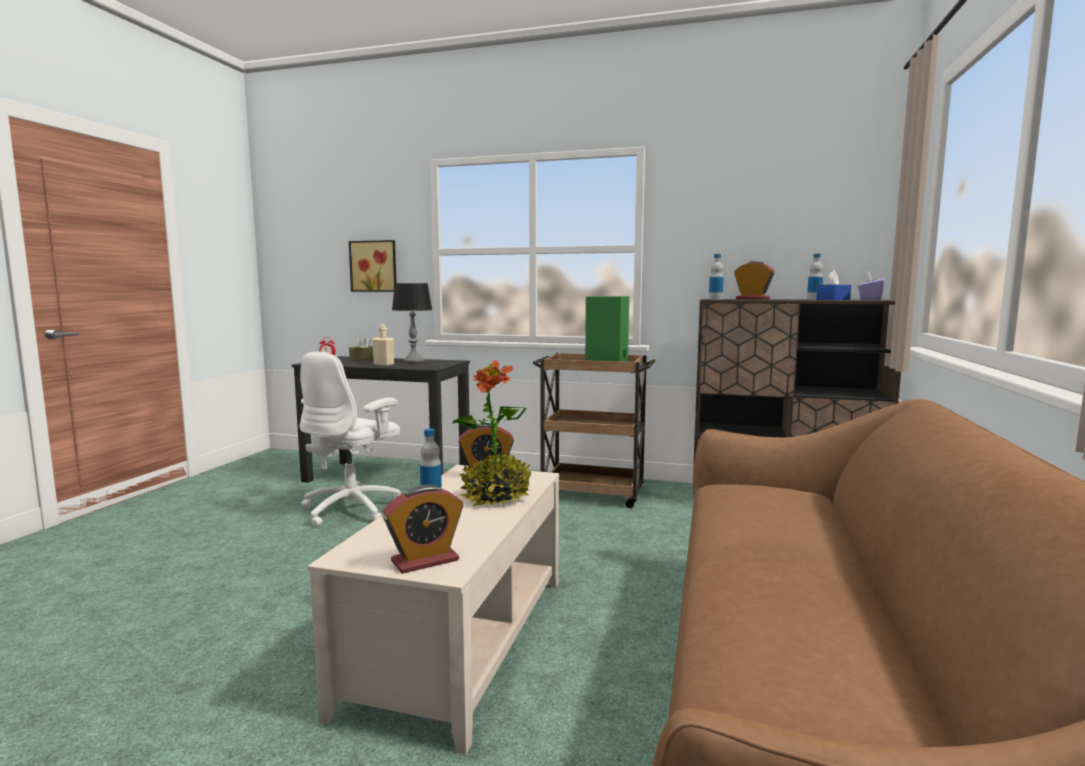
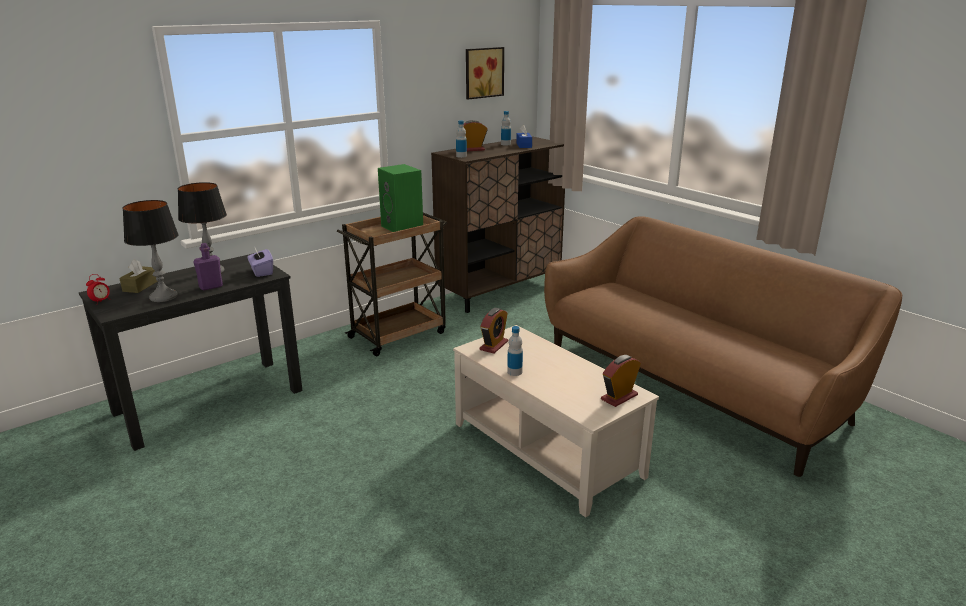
camera: 55 degrees left, 15 degrees up
(350, 363) = (163, 297): none -> table lamp
(352, 509) = (268, 438): white office chair -> none
(374, 266) = (88, 167): picture -> picture (483, 72)
(384, 365) = (211, 287): beige bottle -> purple bottle
(425, 561) = (619, 397): alarm clock -> alarm clock turned 135 degrees counterclockwise
(496, 496) = (539, 354): potted plant -> none
(870, 300) = (542, 143): purple tissue box -> purple tissue box (261, 272)

